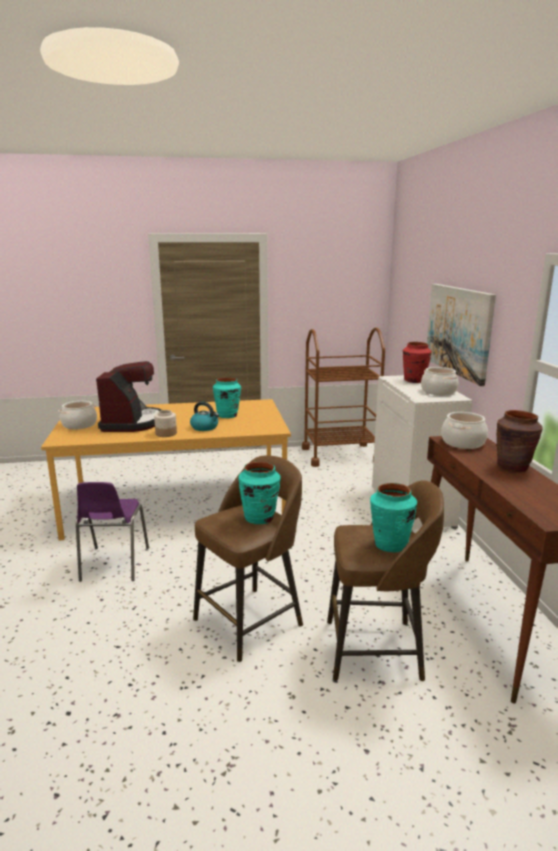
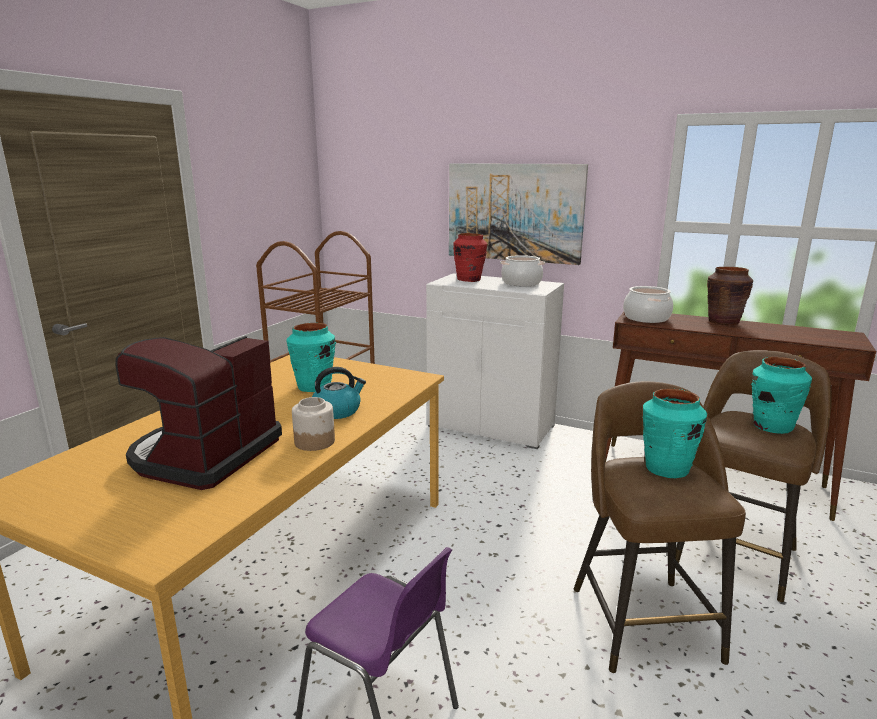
camera: 55 degrees left, 0 degrees up
(79, 425) = (106, 507): cooking pot -> none
(132, 423) = (205, 455): coffee machine -> coffee machine turned 105 degrees counterclockwise

